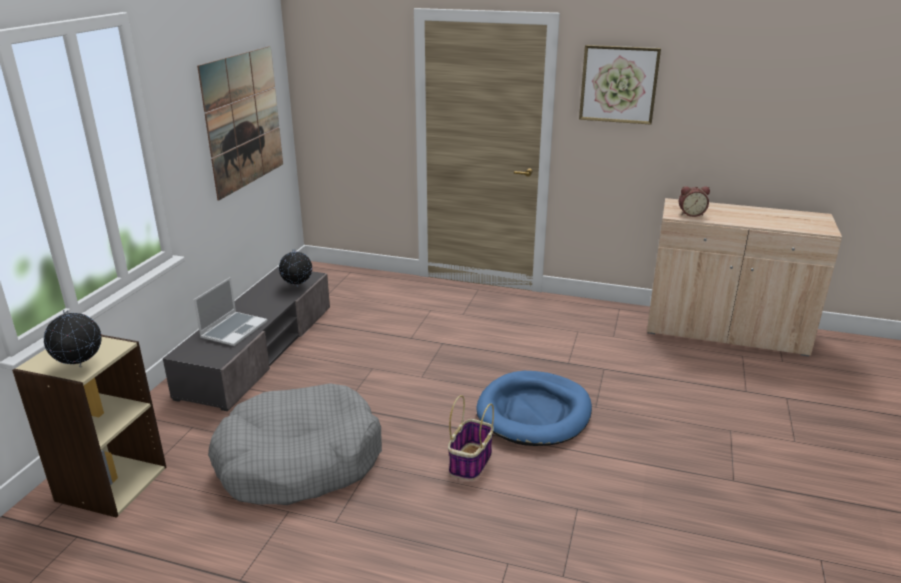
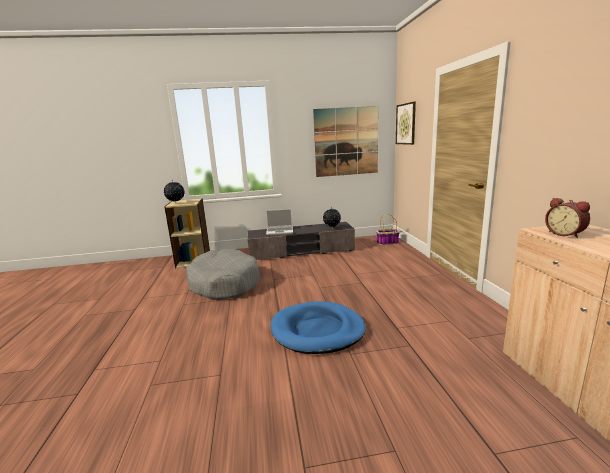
camera: 65 degrees right, 10 degrees down
(470, 463) = (247, 324): basket -> basket (387, 243)
(618, 84) = (548, 97): picture -> picture (406, 124)

